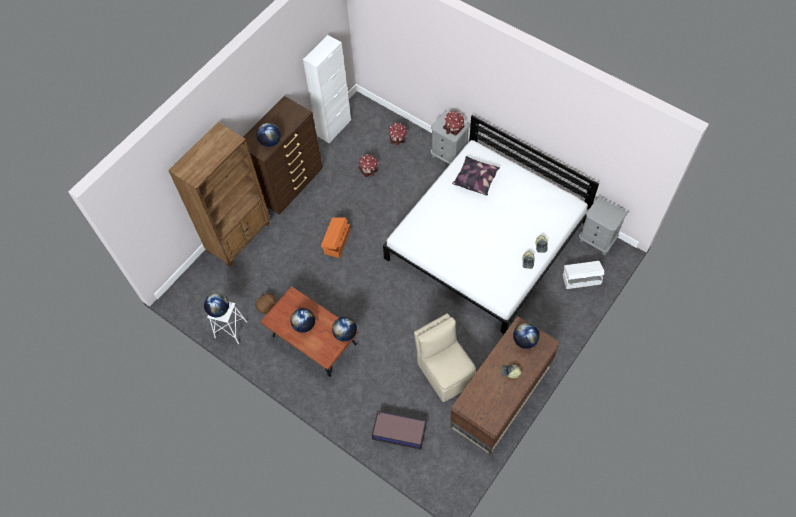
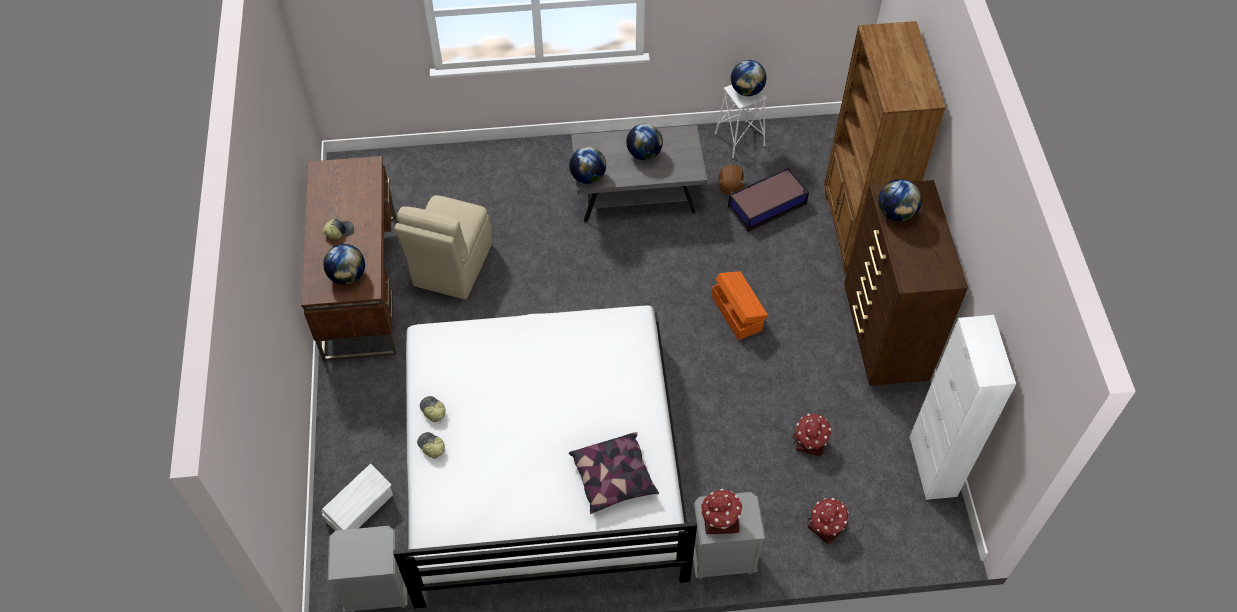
camera: 135 degrees right, 5 degrees down
(314, 340) = (636, 192): brown coffee table -> grey coffee table
(398, 431) = (451, 177): storage box -> storage box (768, 205)
(445, 372) = (451, 266): beige chair -> beige chair turned 90 degrees clockwise

